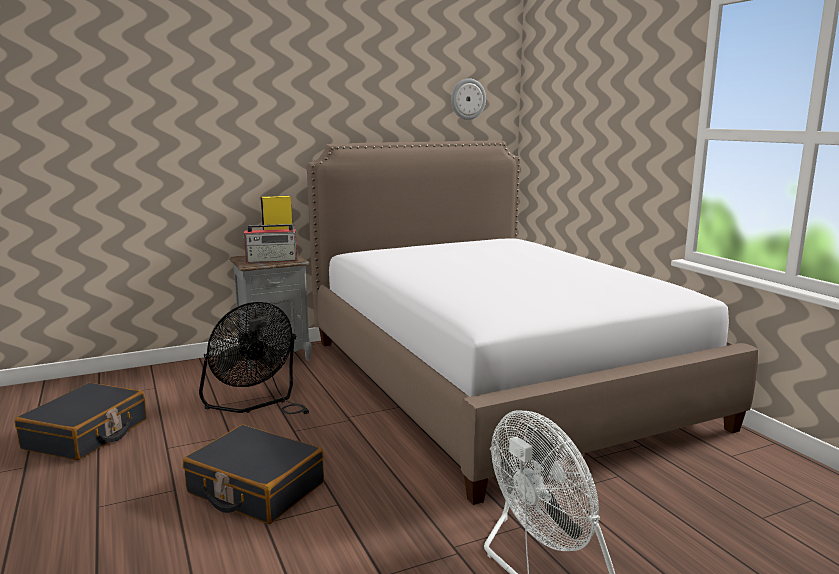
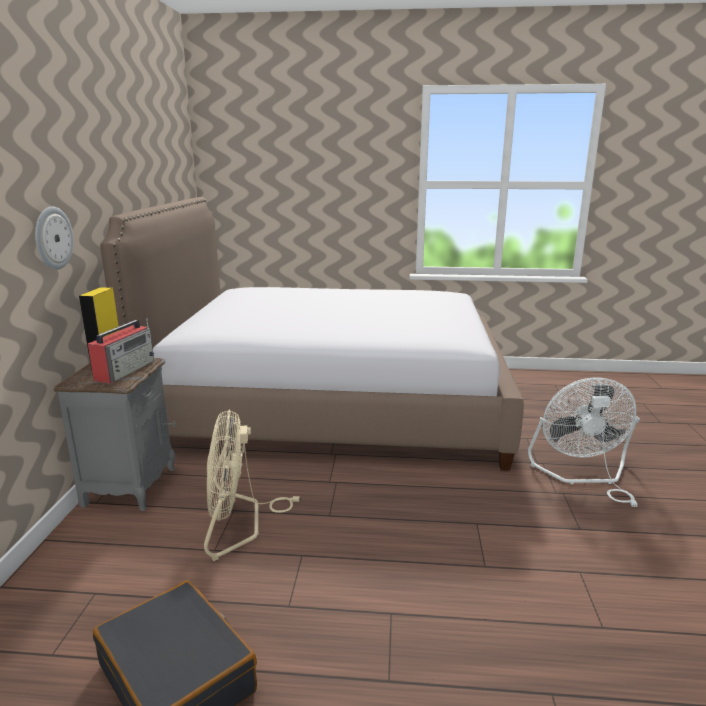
camera: 60 degrees left, 5 degrees up
(255, 489) = (424, 560): black suitcase -> none
(262, 401) = (241, 519): black fan -> beige fan
(467, 99) = (172, 156): wall clock -> wall clock (52, 238)

